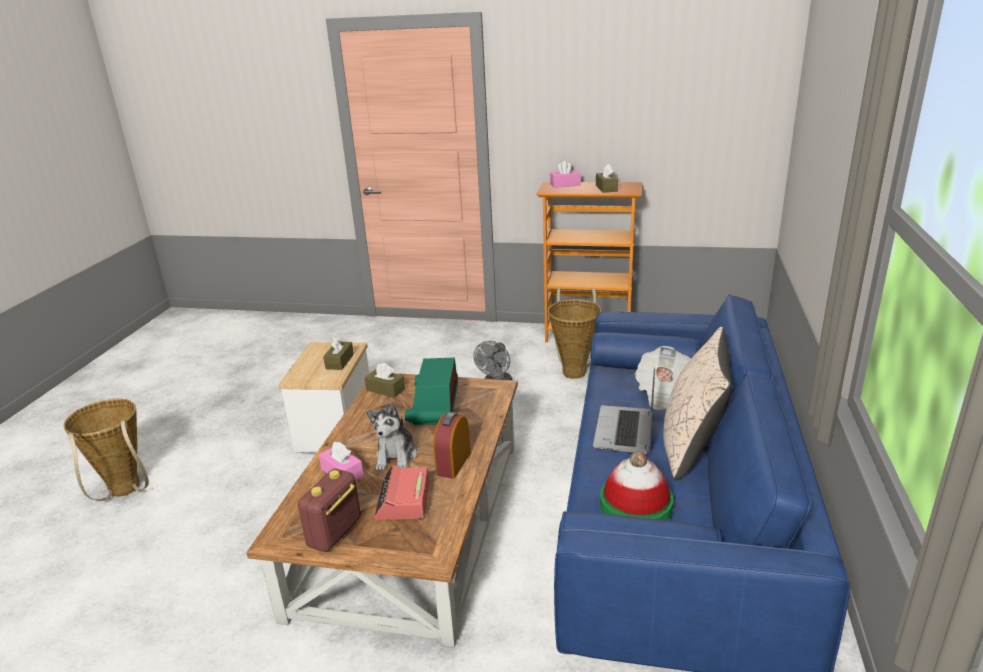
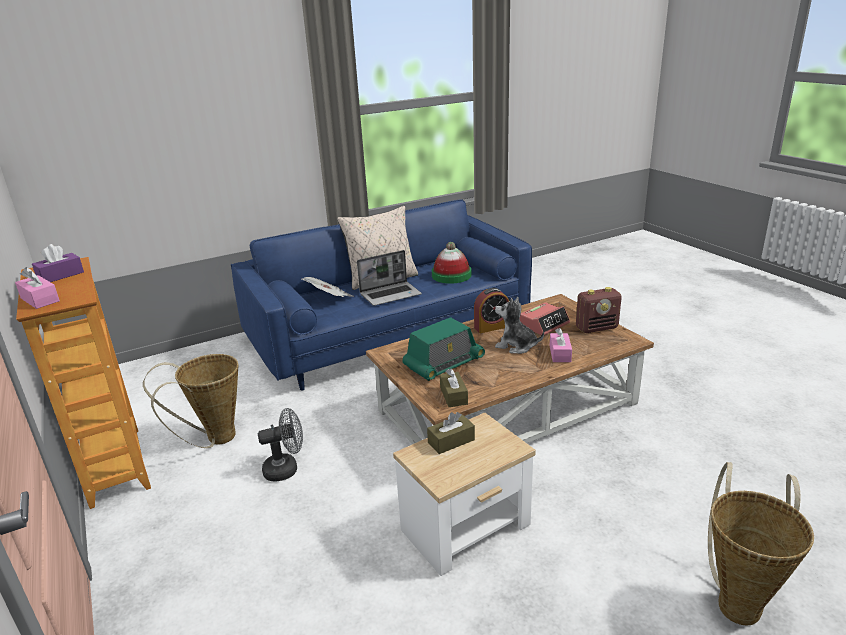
camera: 130 degrees left, 0 degrees up
(396, 456) = (516, 346): plush toy -> plush toy turned 120 degrees counterclockwise
(606, 188) = (60, 275): brown tissue box -> purple tissue box

